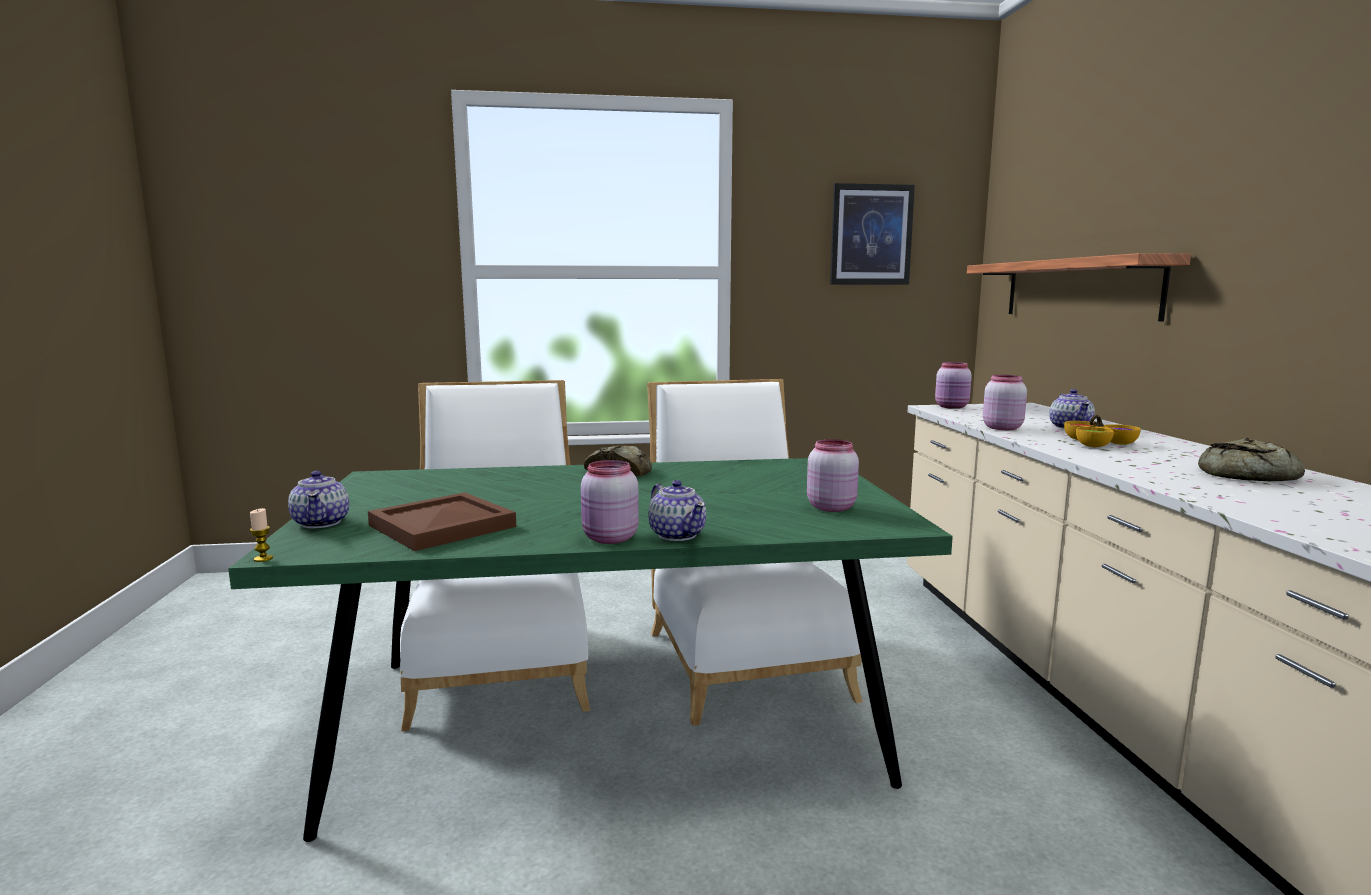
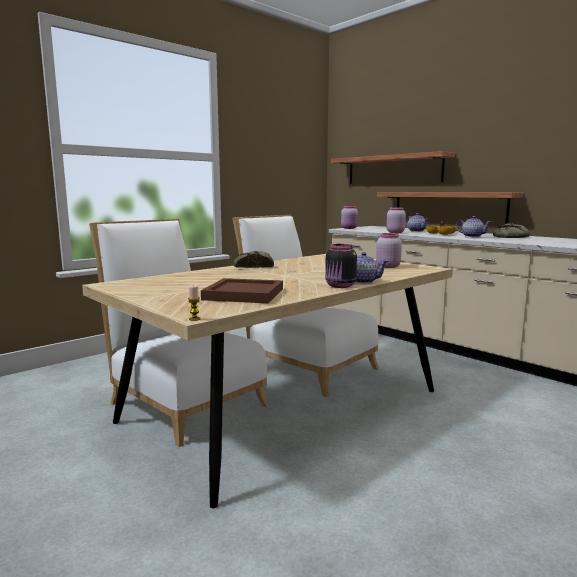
camera: 35 degrees left, 0 degrees up
(322, 522) = (165, 303): teapot -> teapot (472, 236)
(609, 538) = (340, 286): pink jar -> black jar
(613, 717) = (285, 405): green dining table -> beige dining table
(871, 235) = (283, 140): picture -> none
(1169, 378) = (448, 206): none -> shelf

